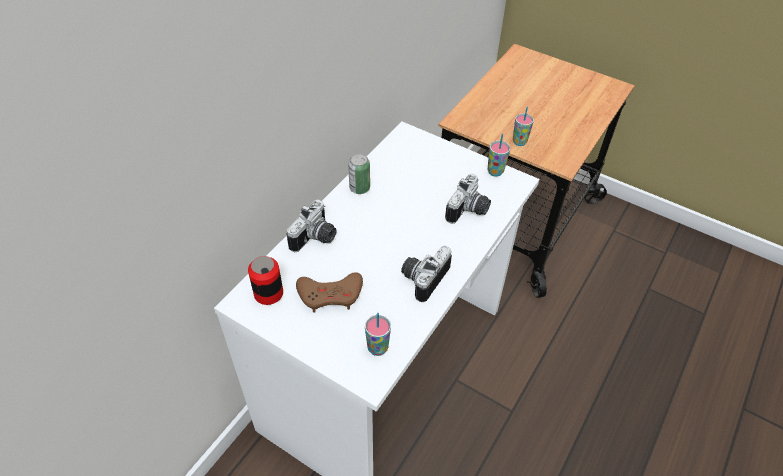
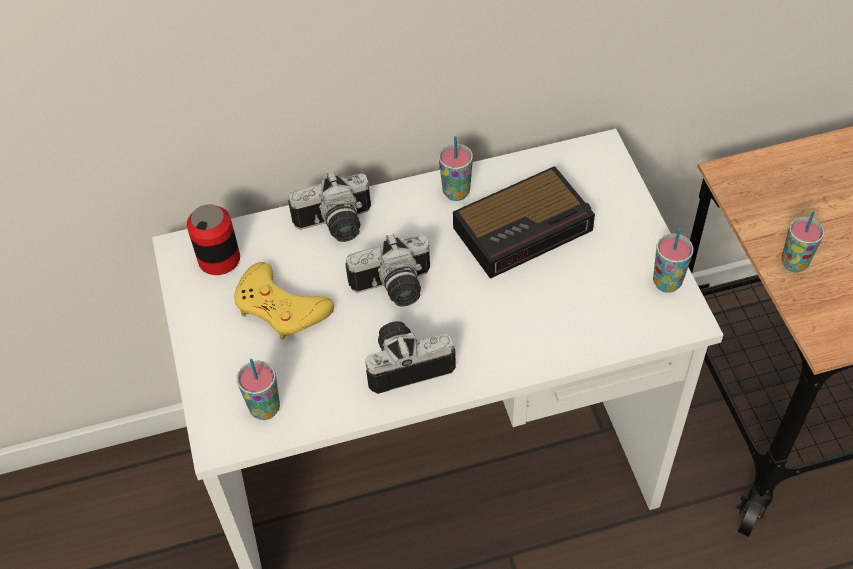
camera: 45 degrees right, 5 degrees up
(330, 295) = (281, 307): brown game controller -> yellow game controller
(359, 188) = (456, 192): can -> cup
(409, 185) = (525, 228): none -> alarm clock
(469, 211) = (565, 315): camera -> camera (394, 289)

